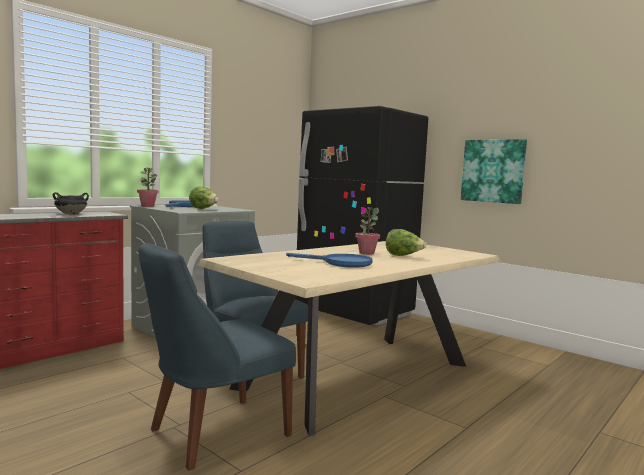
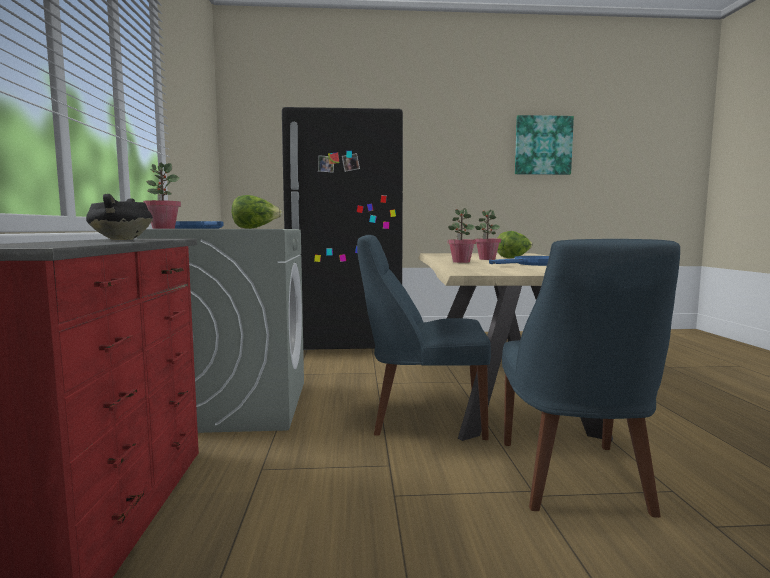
camera: 45 degrees left, 0 degrees up
(319, 252) = (461, 262): none -> potted plant
(493, 171) = (462, 184): picture -> picture (543, 145)

